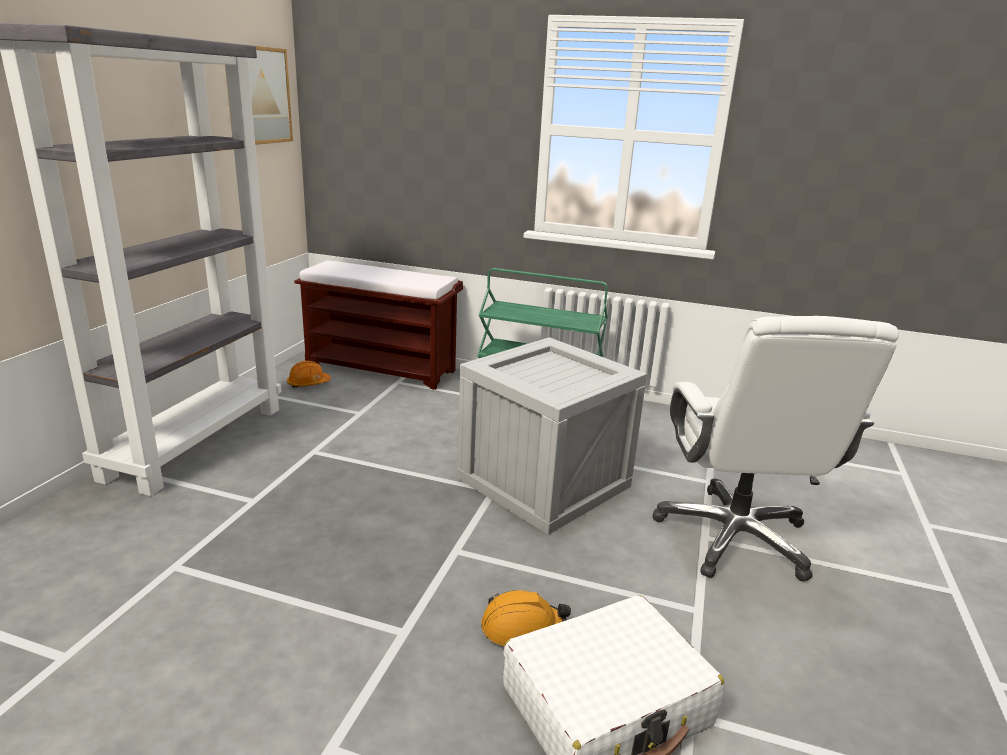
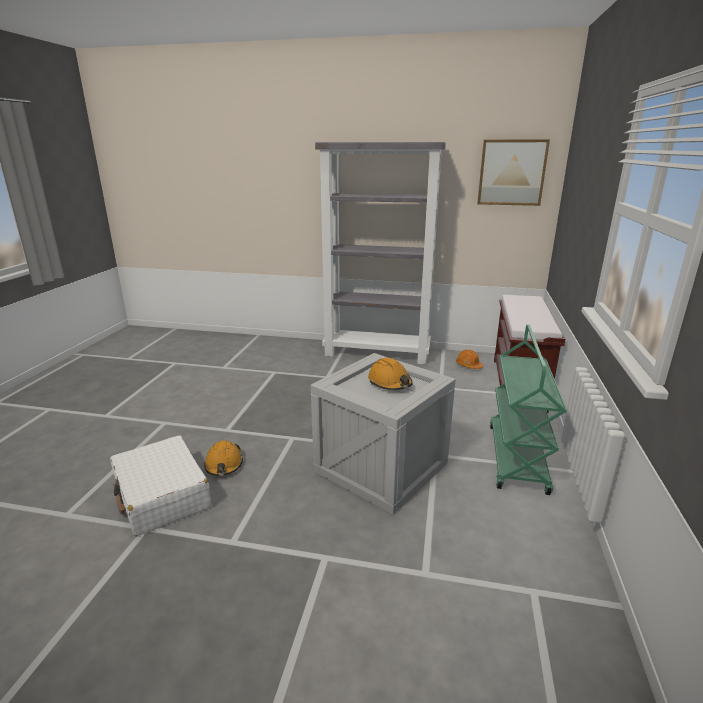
camera: 85 degrees right, 0 degrees up
(546, 370) = (390, 383): none -> orange hard hat
(735, 537) = (328, 580): white office chair -> none

